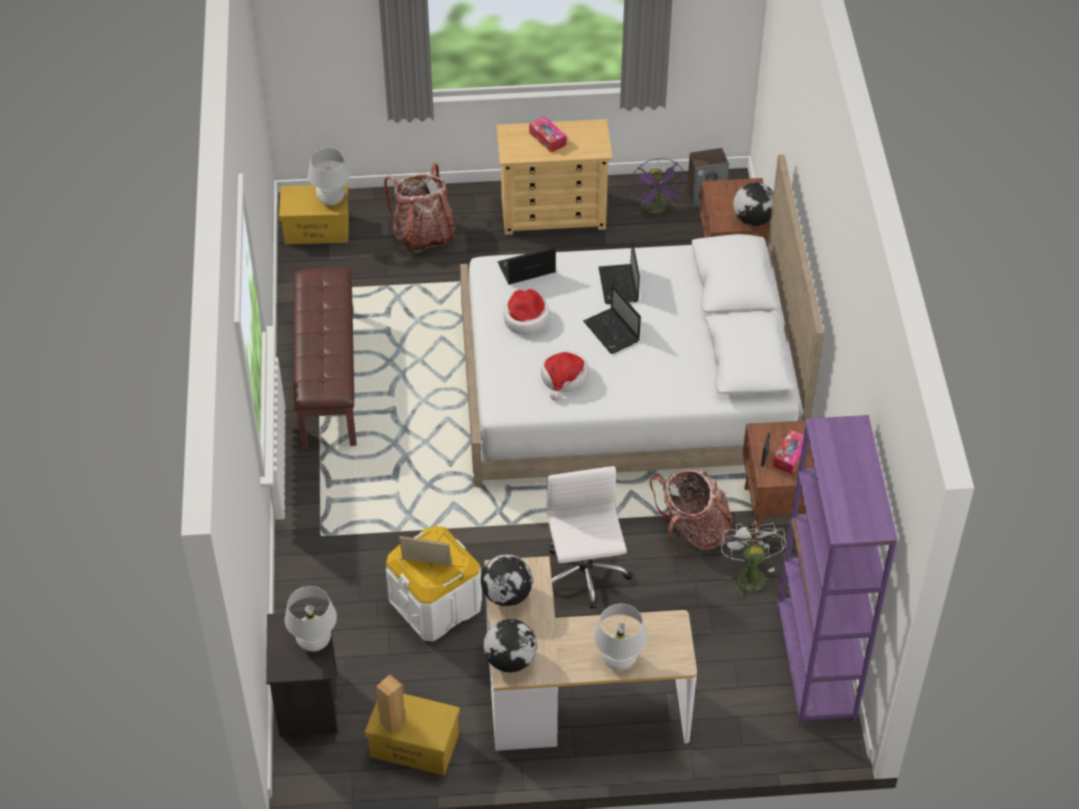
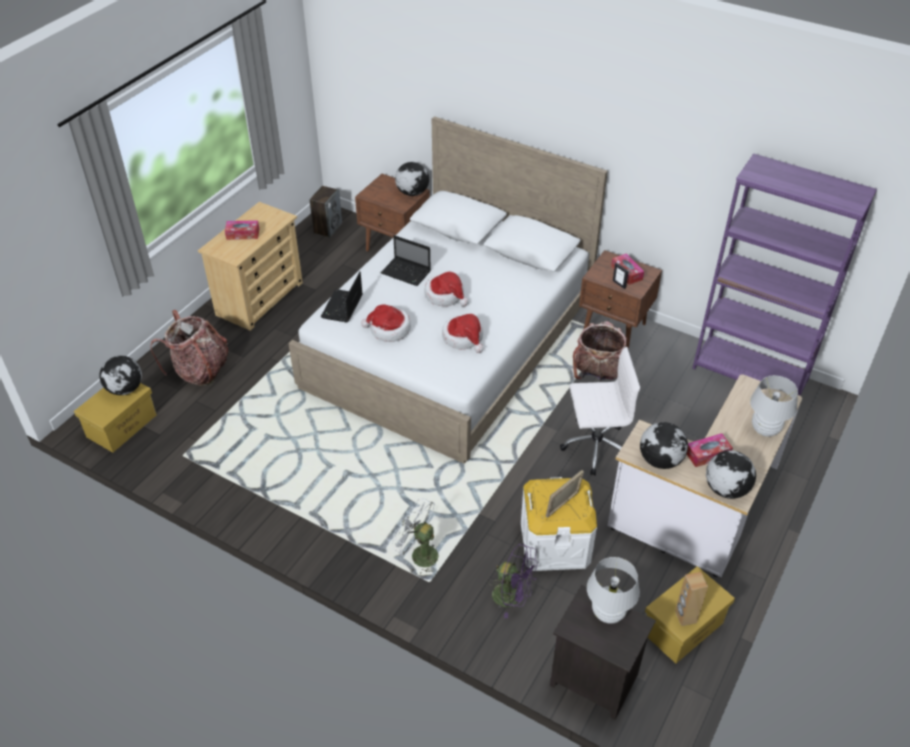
camera: 55 degrees left, 5 degrees down
(327, 378) = (276, 496): brown bench -> none
(331, 200) = (125, 389): white table lamp -> globe
(545, 627) = (707, 454): none -> tissue box
(585, 576) = (594, 446): white office chair -> white office chair turned 150 degrees clockwise
(612, 332) = (445, 295): laptop -> hat
(656, 209) = (312, 253): purple fan -> purple fan (512, 597)
(748, 574) = (654, 367): white fan -> white fan (418, 554)

